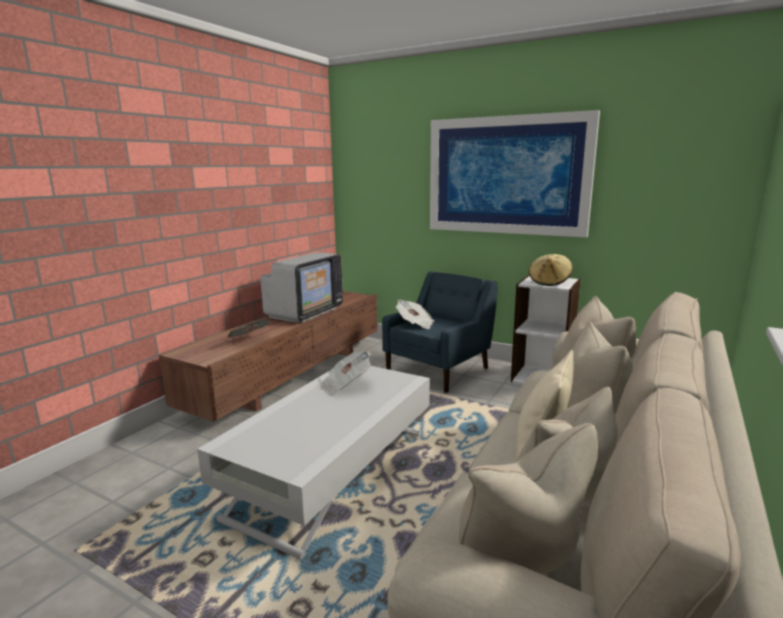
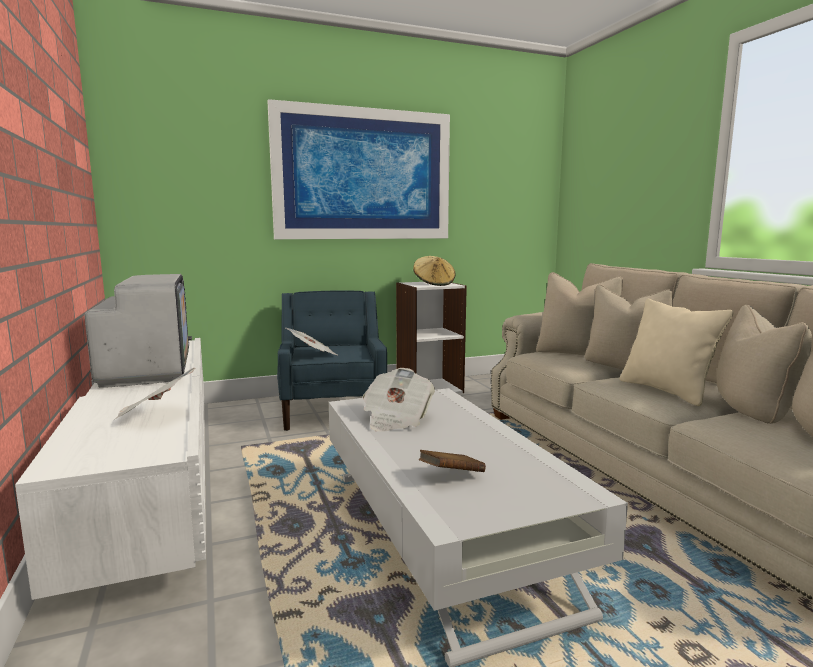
camera: 50 degrees left, 5 degrees down
(280, 426) = (451, 475): none -> brown book
(291, 374) = (152, 477): brown tv stand -> white tv stand

